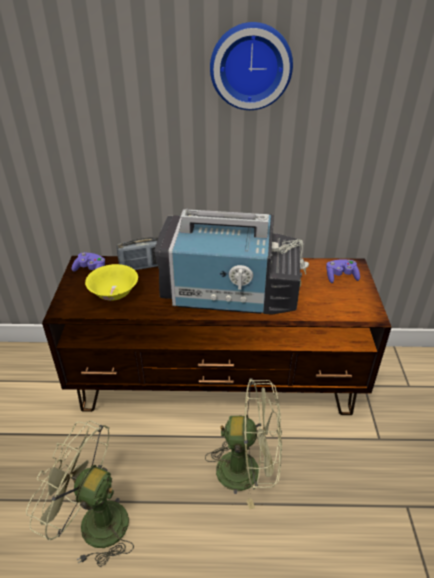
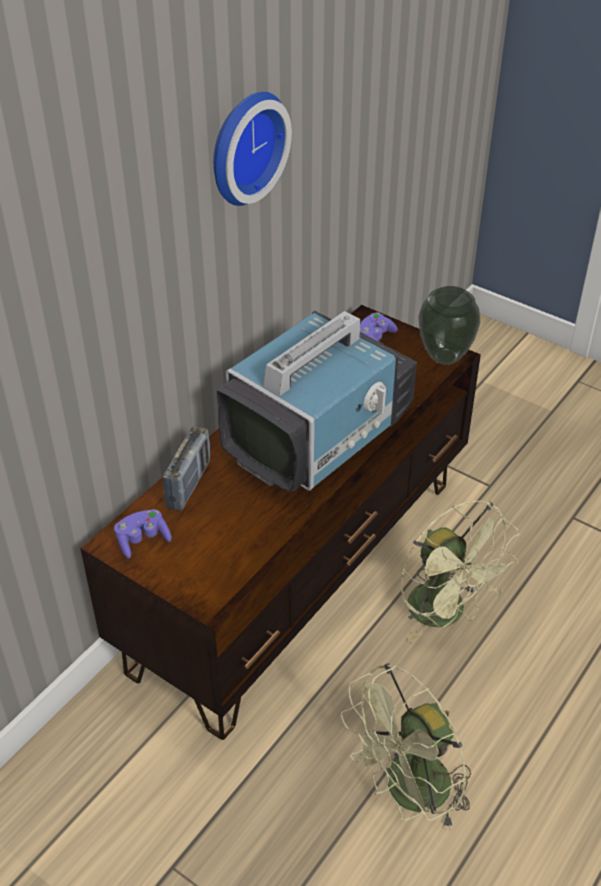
camera: 55 degrees left, 5 degrees up
(114, 294) = (221, 536): yellow bowl -> none
(248, 470) = (446, 613): green fan -> green fan turned 105 degrees clockwise
(365, 312) = (445, 357): none -> vase

